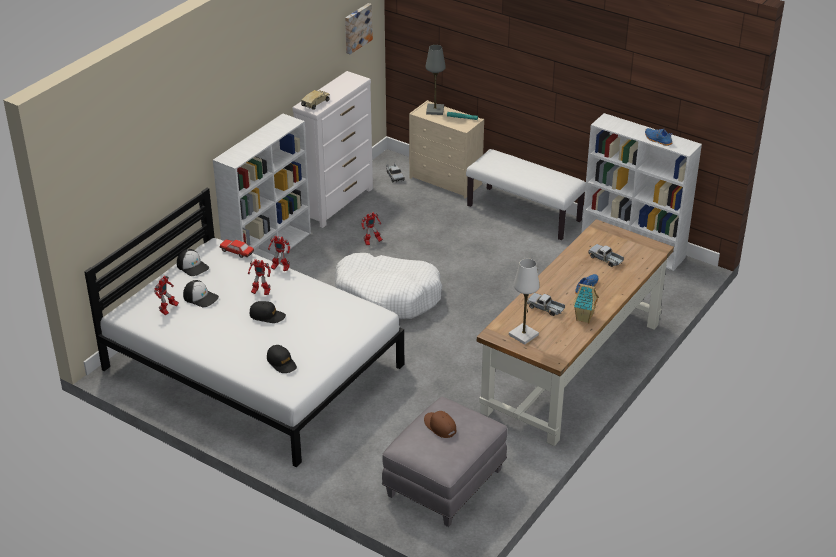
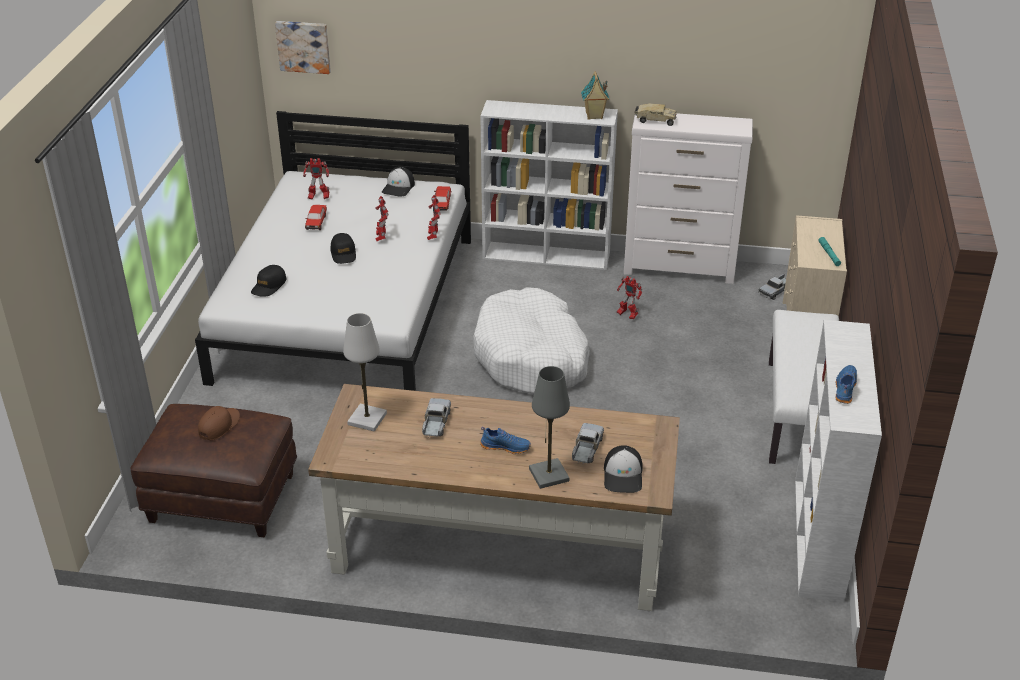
camera: 65 degrees right, 0 degrees up
(201, 297) = (350, 208): cap -> cap (623, 475)
(206, 319) = (316, 222): none -> toy car
(357, 28) = (792, 74): picture -> picture (303, 46)
(435, 110) = (824, 231): grey table lamp -> grey table lamp (549, 475)
(444, 482) = (224, 497): grey ottoman -> brown ottoman
(584, 318) = (435, 462): toy house -> toy house (594, 116)

